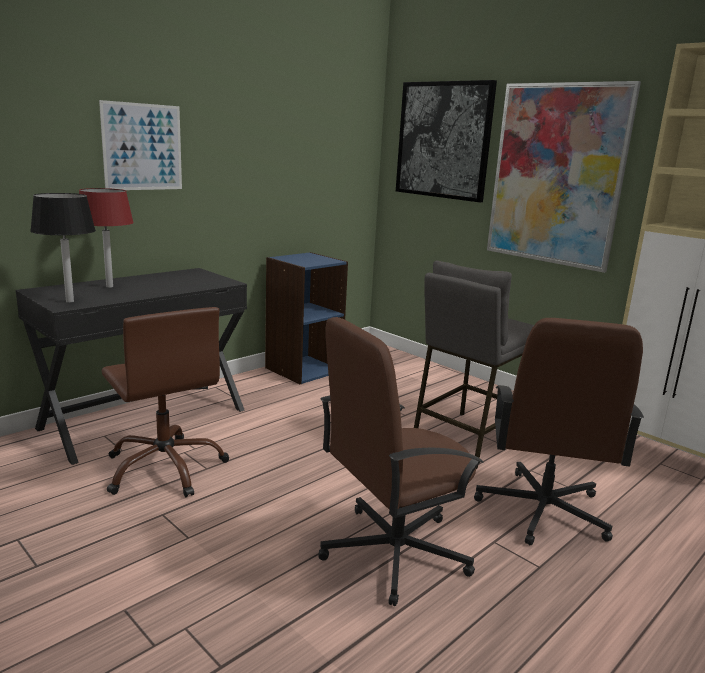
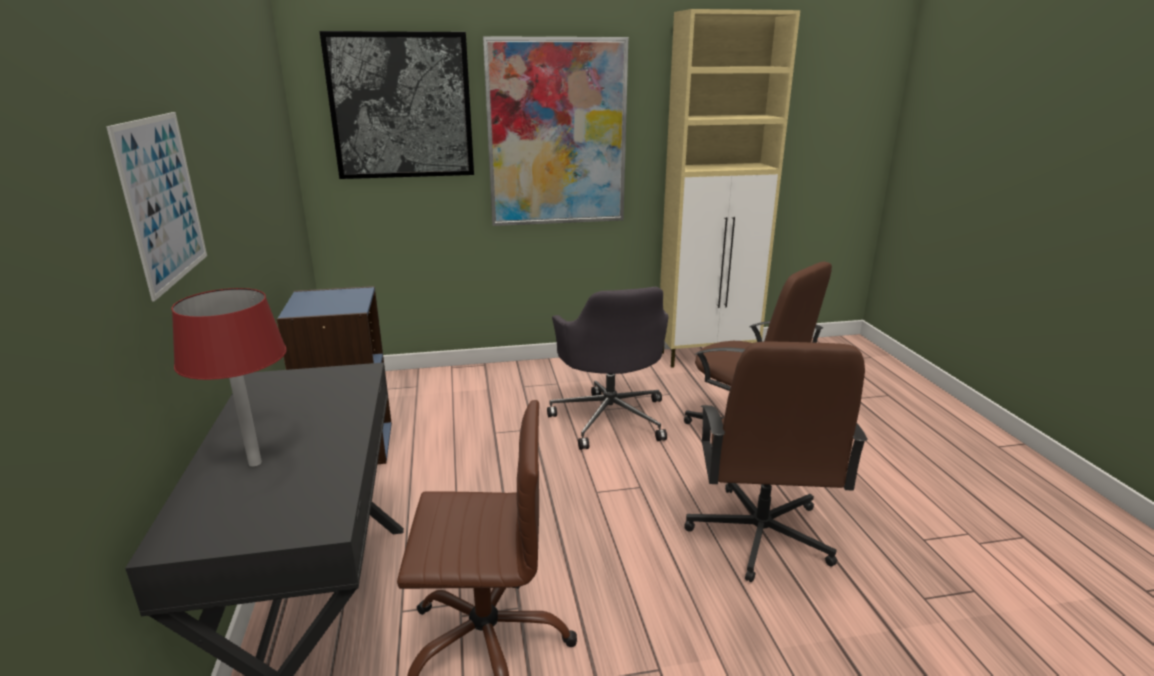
camera: 55 degrees left, 5 degrees up
(69, 301) = (301, 515): black table lamp -> none
(468, 439) = (610, 418): grey stool -> grey office chair

